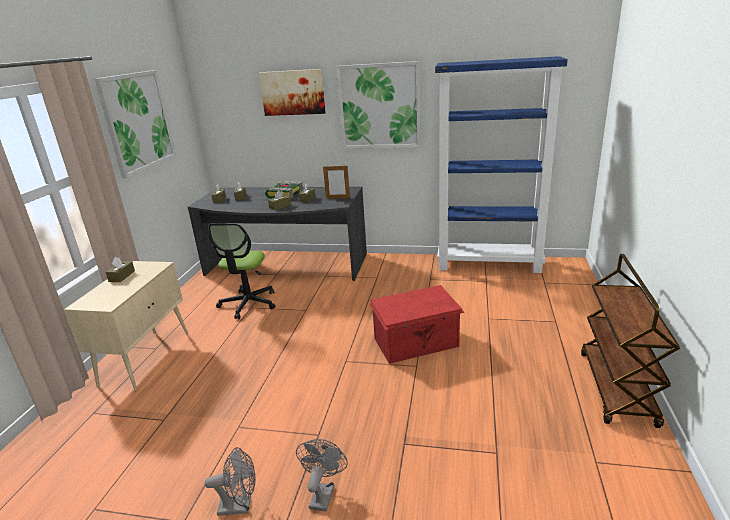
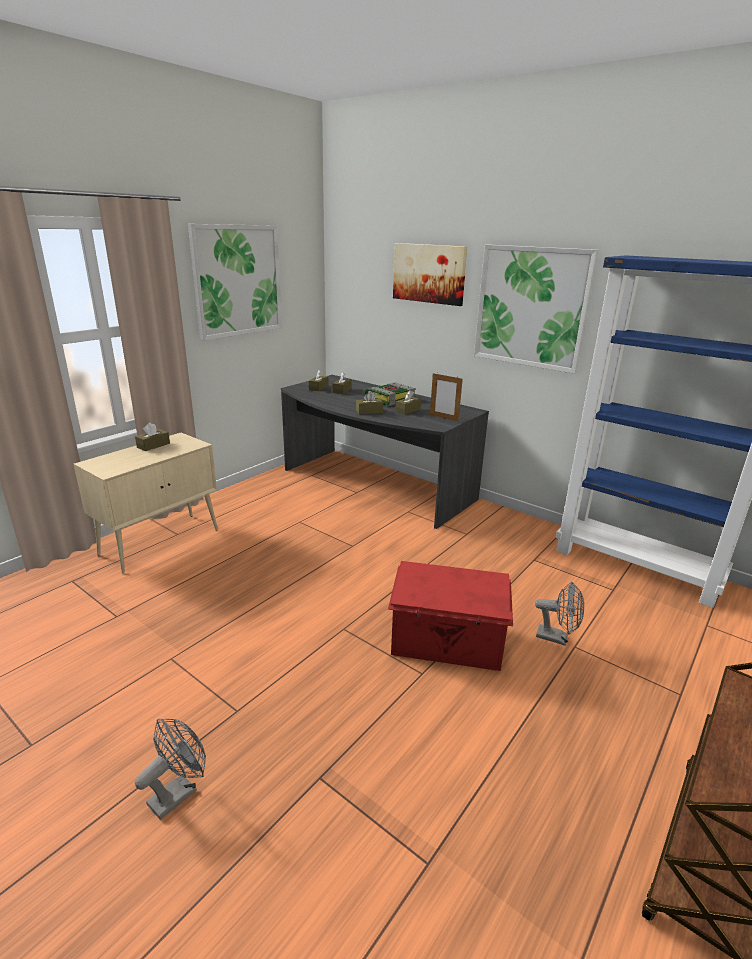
camera: 25 degrees right, 0 degrees up
(240, 506) = (91, 757): grey fan -> grey fan (557, 638)
(248, 304) = (300, 517): office chair -> none

